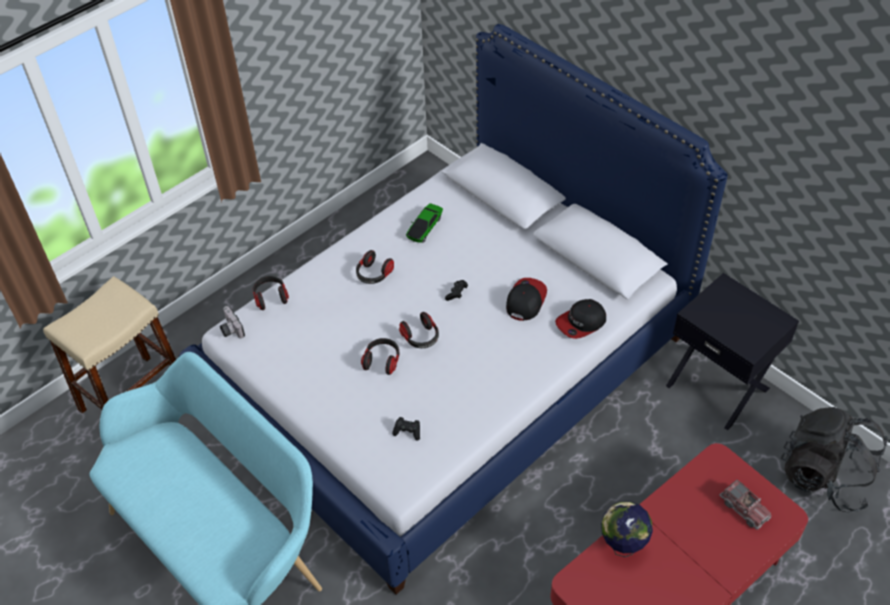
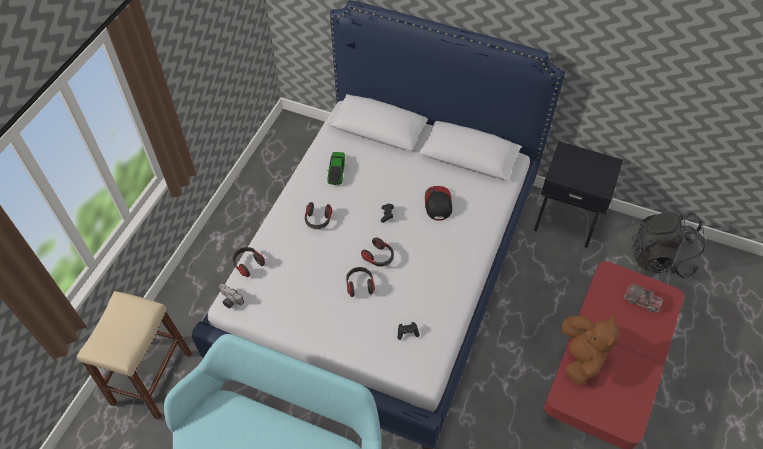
camera: 25 degrees left, 5 degrees up
(581, 322) = (484, 208): cap -> none
(622, 546) = (580, 357): globe -> brown plush toy

